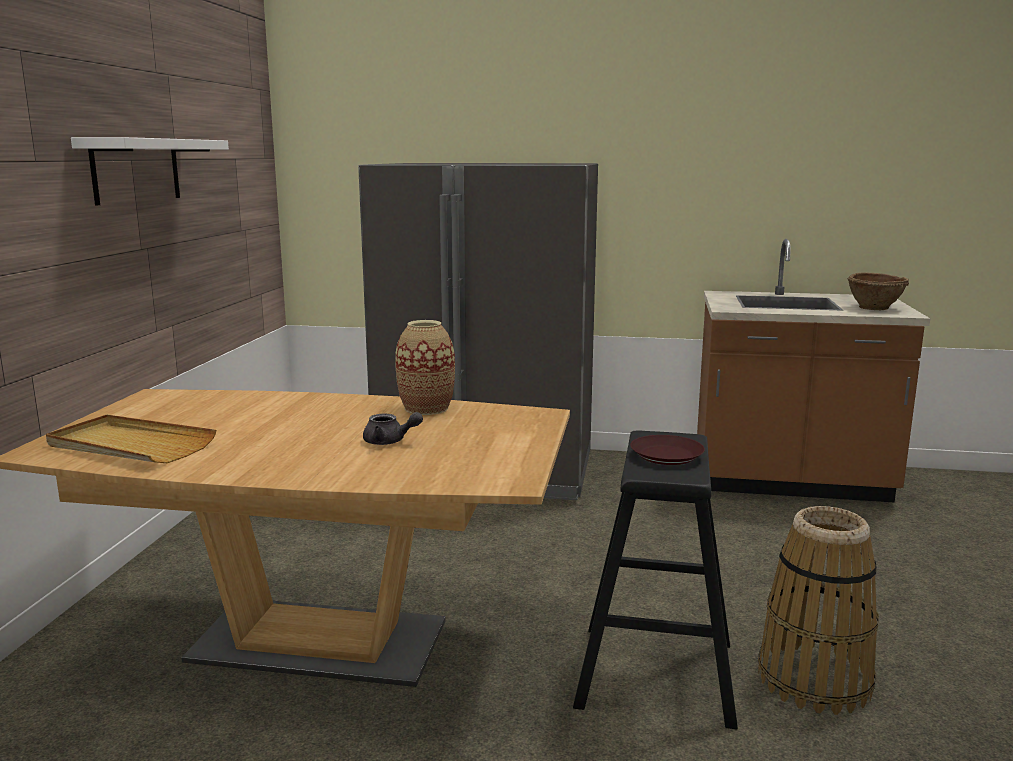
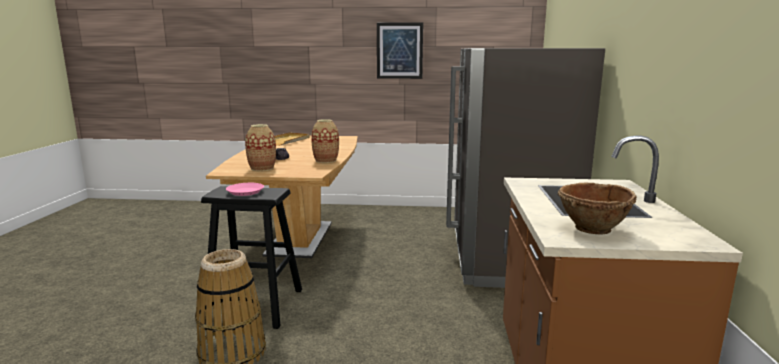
camera: 85 degrees right, 0 degrees up
(136, 170) = (399, 50): white shelf -> picture
(484, 450) = (262, 168): none -> vase
(665, 456) = (245, 192): brown plate -> pink plate

